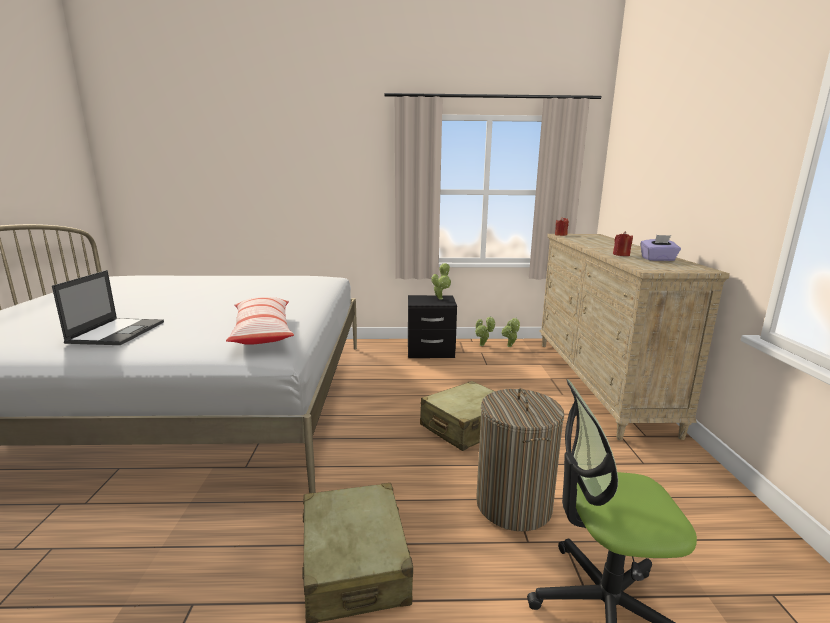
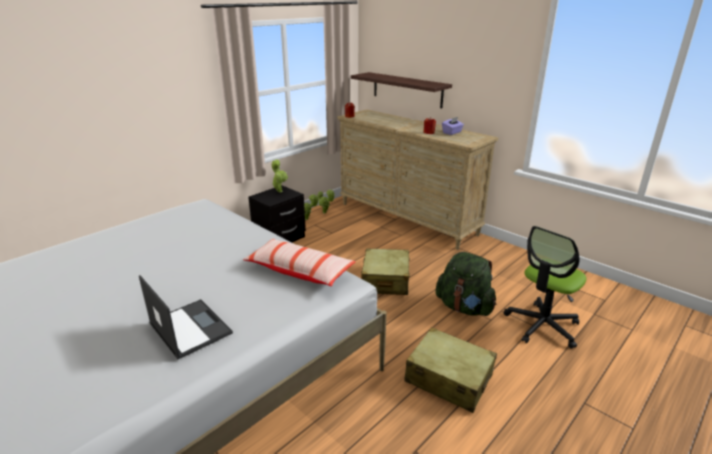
camera: 45 degrees left, 10 degrees up
(513, 504) = (464, 307): laundry basket -> green backpack
(639, 205) = (407, 89): none -> shelf

